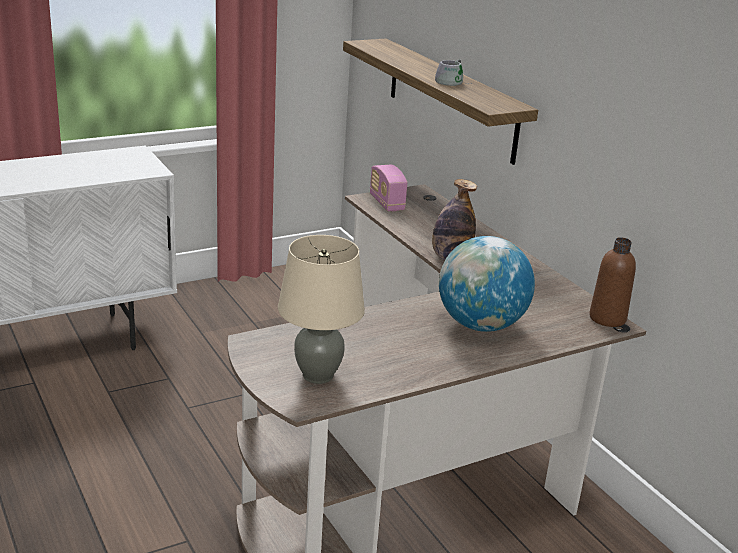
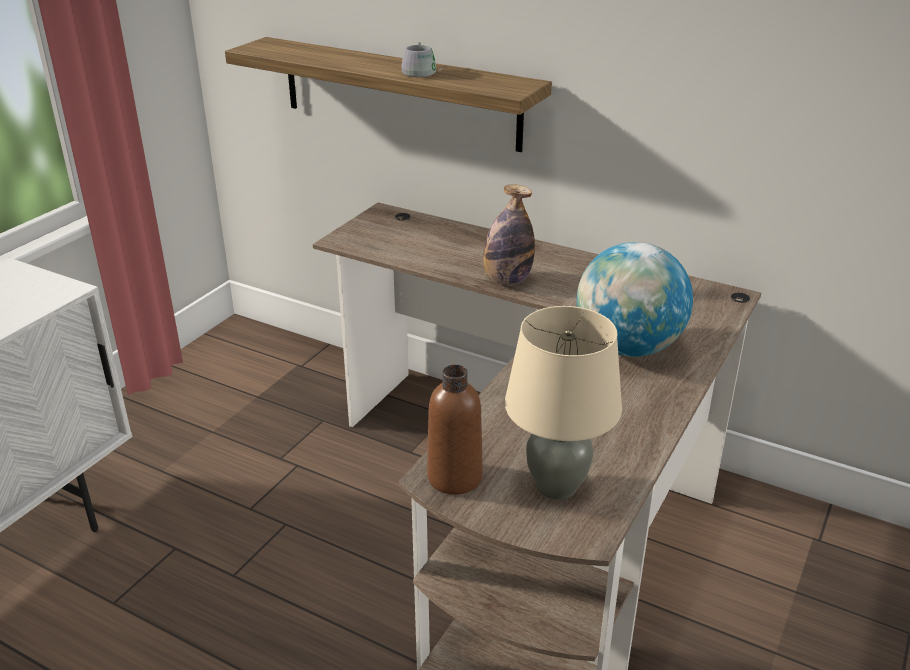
camera: 30 degrees left, 5 degrees up
(386, 203) = (367, 238): radio -> none
(607, 318) = (719, 292): brown bottle -> brown bottle (454, 477)

